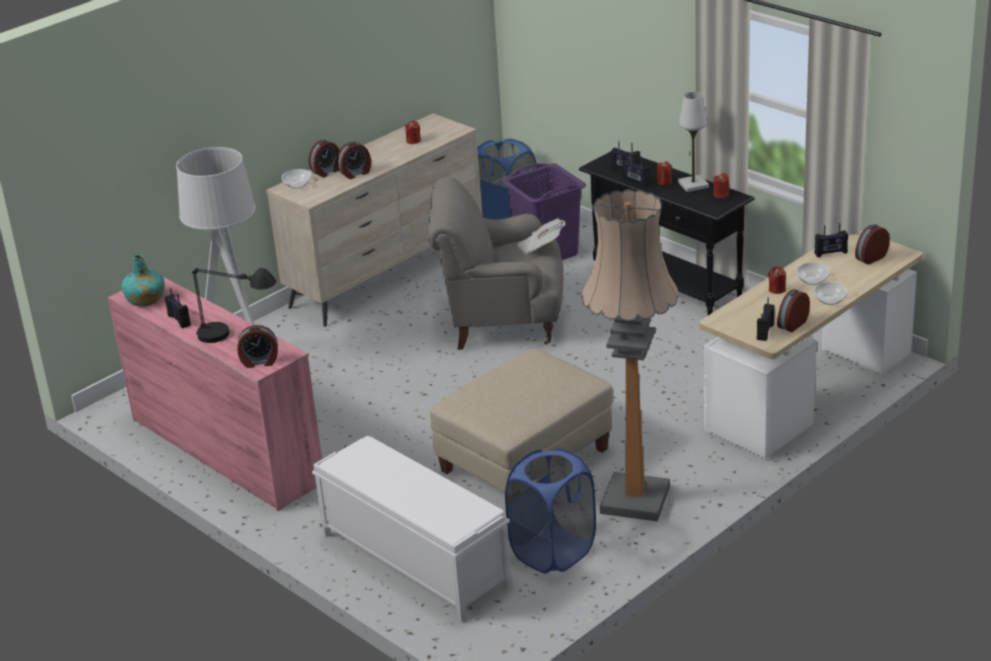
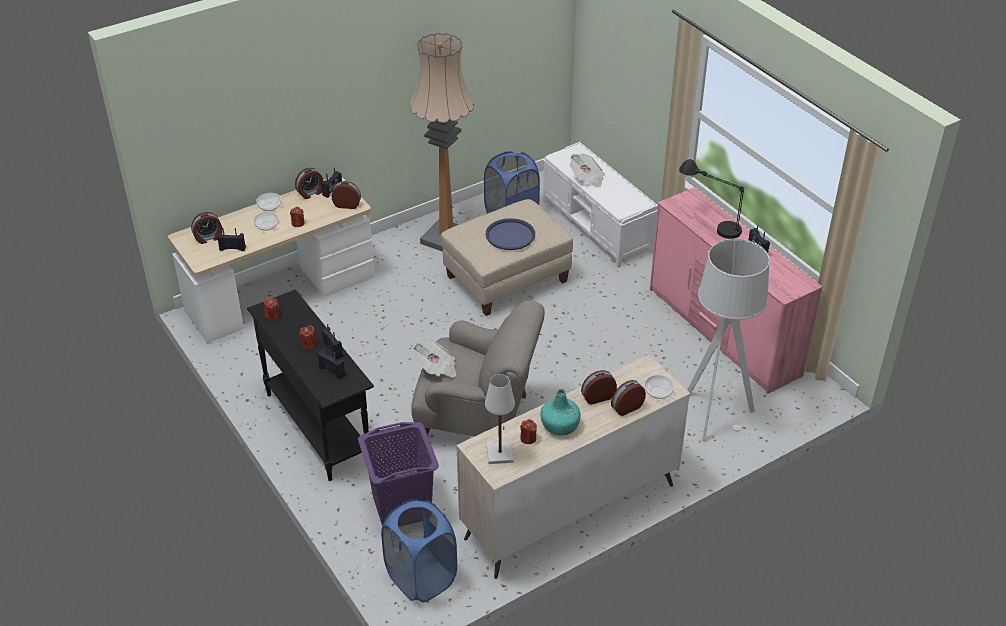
camera: 170 degrees left, 10 degrees up
(145, 299) = (789, 277): turquoise bottle -> turquoise bottle (560, 425)
(259, 362) = (693, 201): alarm clock -> alarm clock (347, 204)
(427, 484) = (587, 178): none -> newspaper
(513, 382) = (510, 235): none -> blue tray
(693, 185) = (287, 333): white table lamp -> white table lamp (500, 454)

